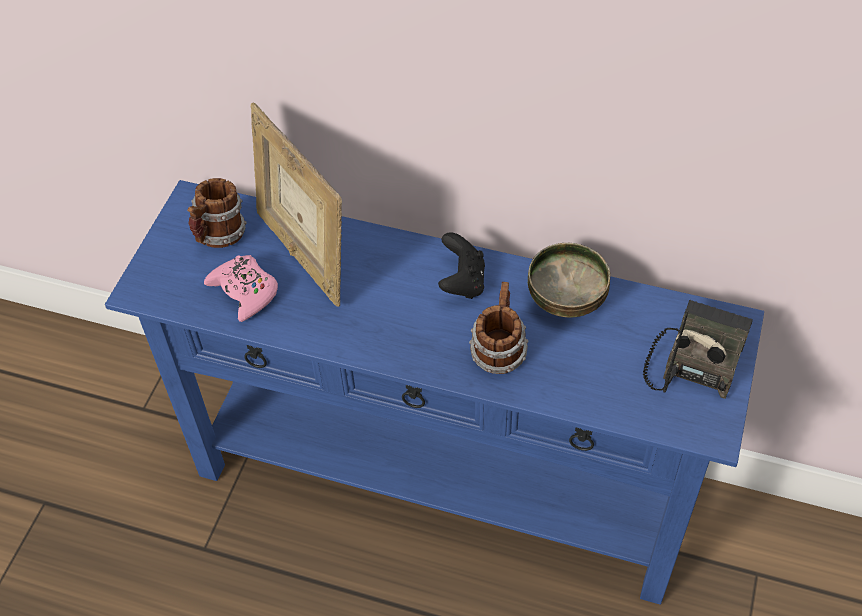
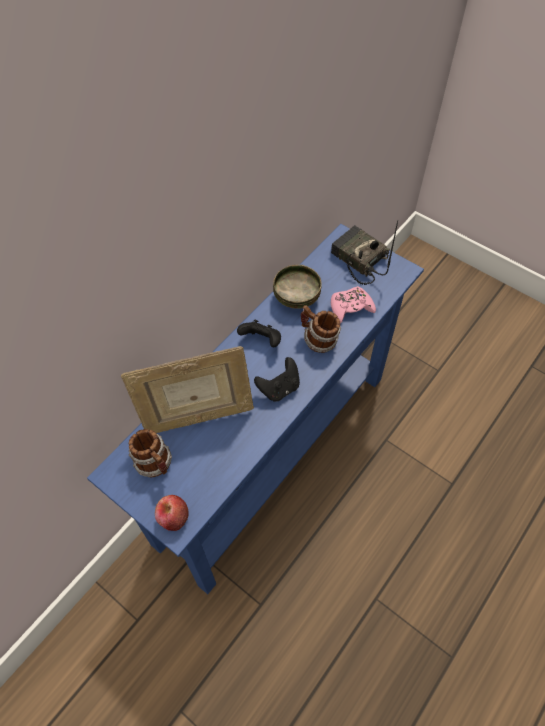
camera: 70 degrees left, 5 degrees up
(152, 281) = (173, 517): none -> apple
(244, 292) = (212, 460): pink game controller -> pink game controller (351, 307)
(389, 329) = (279, 388): none -> black game controller

